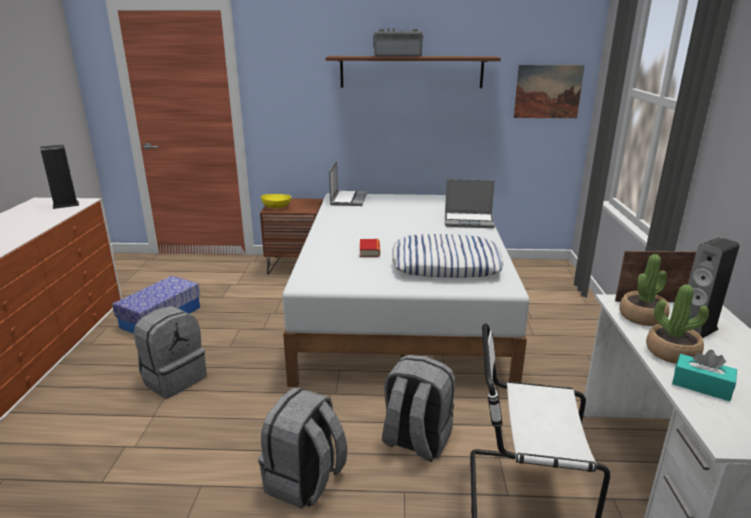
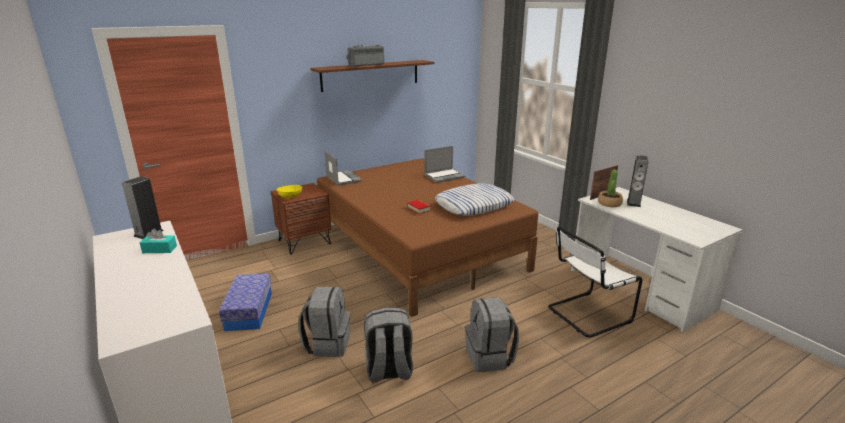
camera: 35 degrees left, 0 degrees up
(402, 310) = (418, 248): white bed -> brown bed
(416, 441) = (516, 313): grey backpack -> grey backpack (389, 371)
(548, 91) = (454, 81): picture -> none
(672, 352) = (639, 215): potted plant -> none
(701, 386) = (665, 224): turquoise tissue box -> turquoise tissue box (159, 249)

